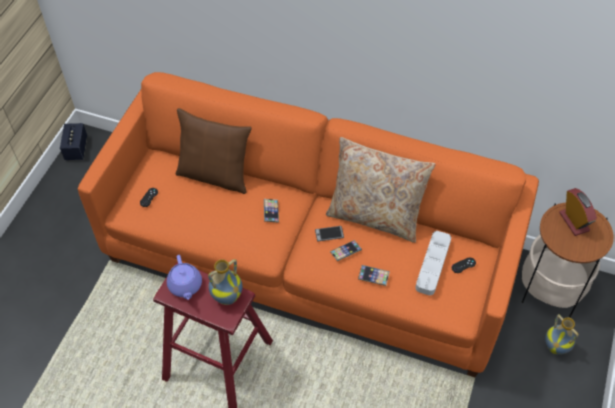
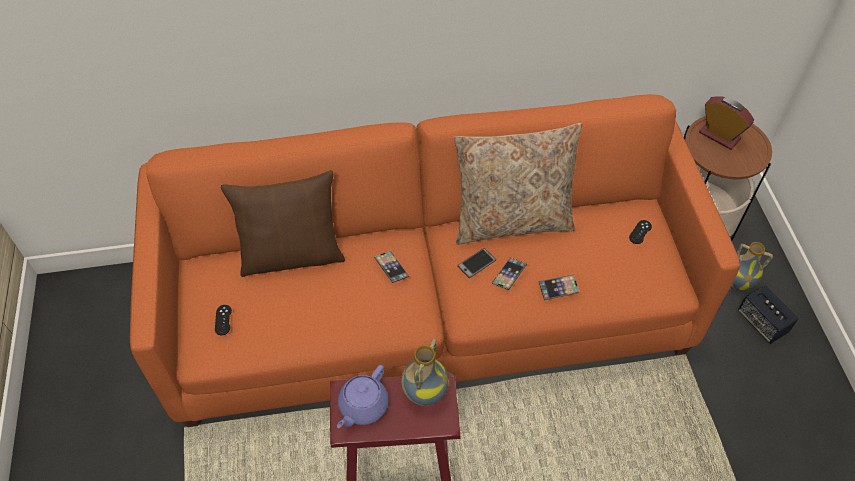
camera: 30 degrees left, 0 degrees up
(76, 149) = (51, 308): speaker -> speaker (762, 322)
(185, 286) = (362, 406): purple teapot -> purple teapot turned 75 degrees clockwise
(433, 264) = (610, 246): grey tray -> none

